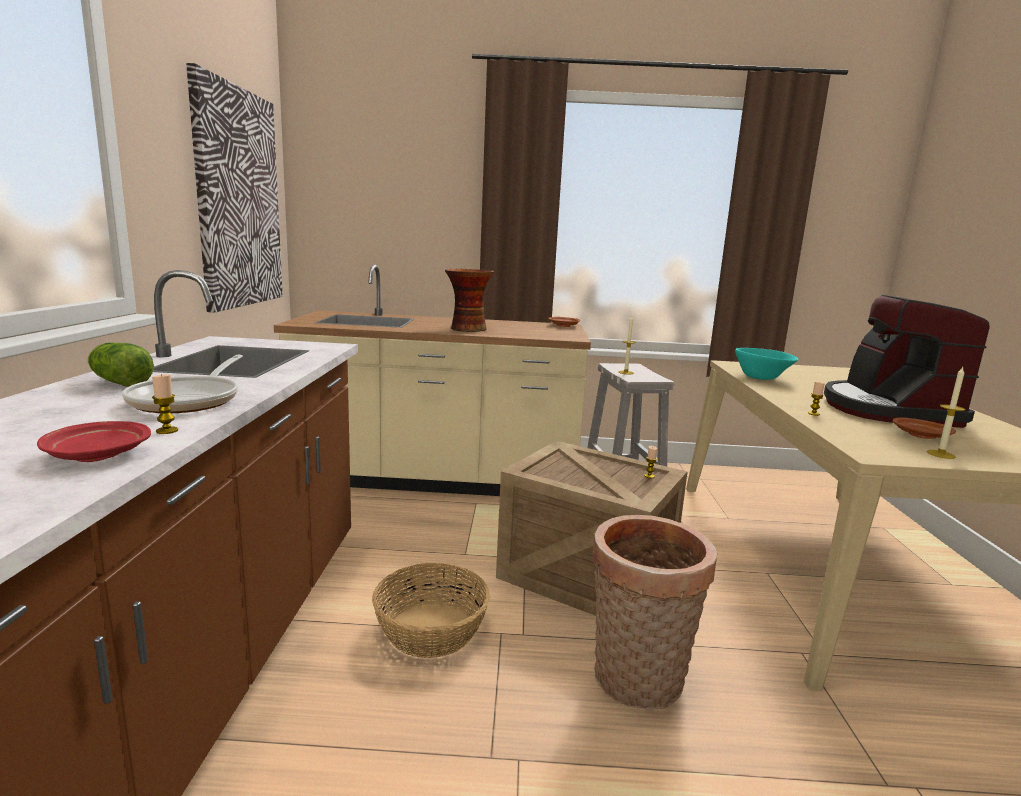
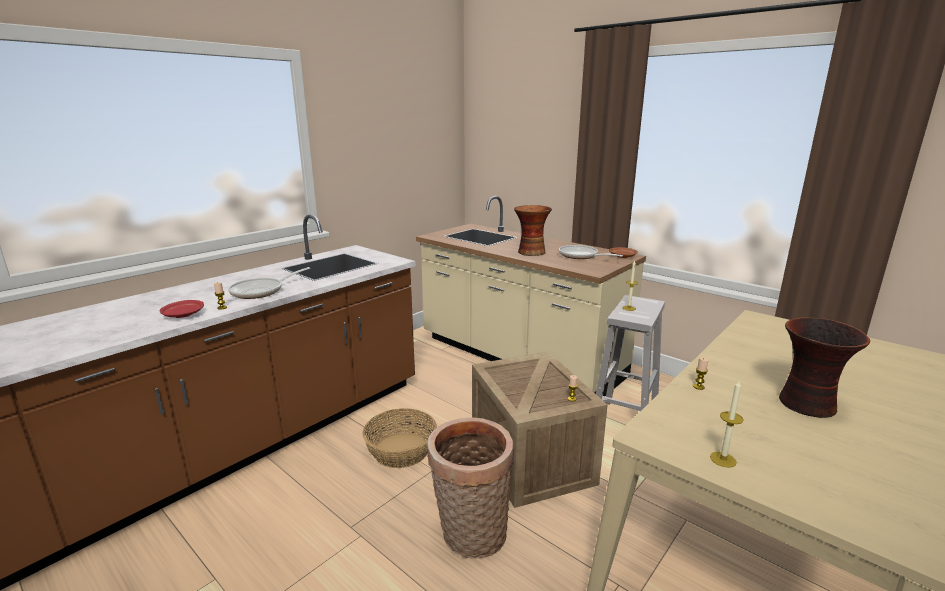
camera: 40 degrees right, 5 degrees up
(119, 382) = (260, 274): lettuce -> none
(238, 199) = (412, 153): picture -> none
(526, 328) = (581, 256): none -> frying pan
(763, 379) = (749, 341): turquoise bowl -> none
(887, 409) = (807, 405): coffee machine -> vase
(922, 436) = (760, 439): brown plate -> none

